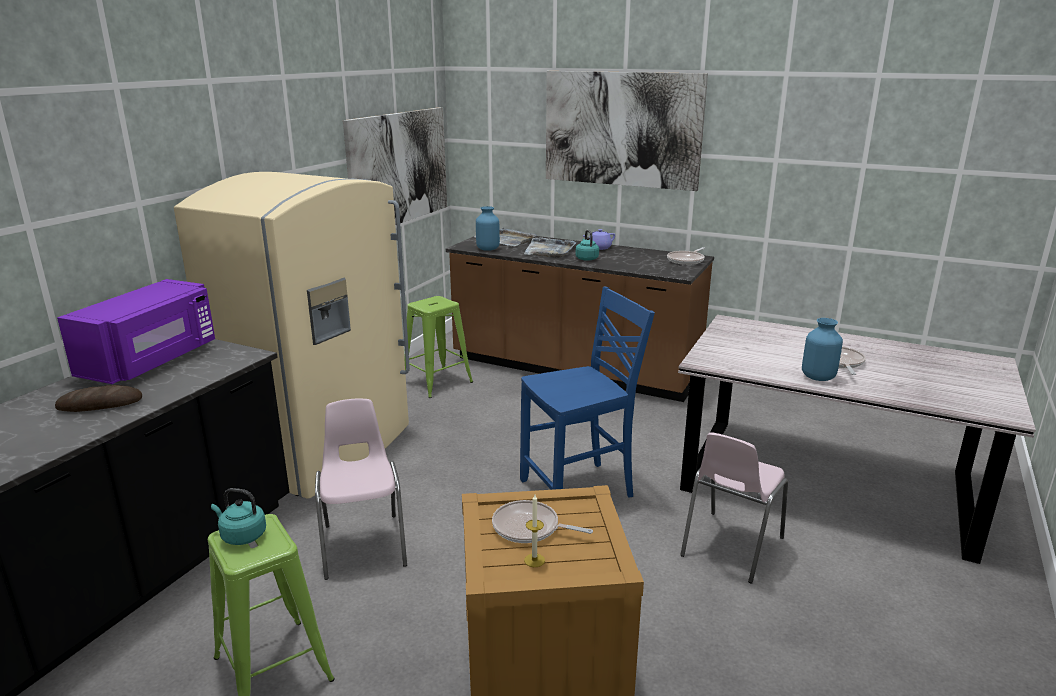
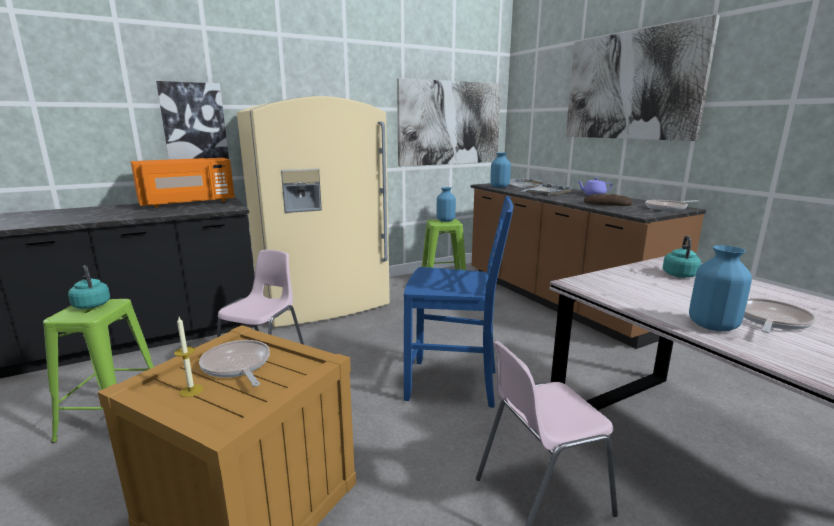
camera: 35 degrees right, 5 degrees down
(100, 404) = (119, 213): bread -> bread (607, 204)
(120, 240) = (194, 126): none -> picture
(152, 360) = (188, 203): purple microwave -> orange microwave
(433, 301) = (446, 221): none -> blue vase
(586, 258) = (568, 198): turquoise kettle -> turquoise kettle (679, 274)

